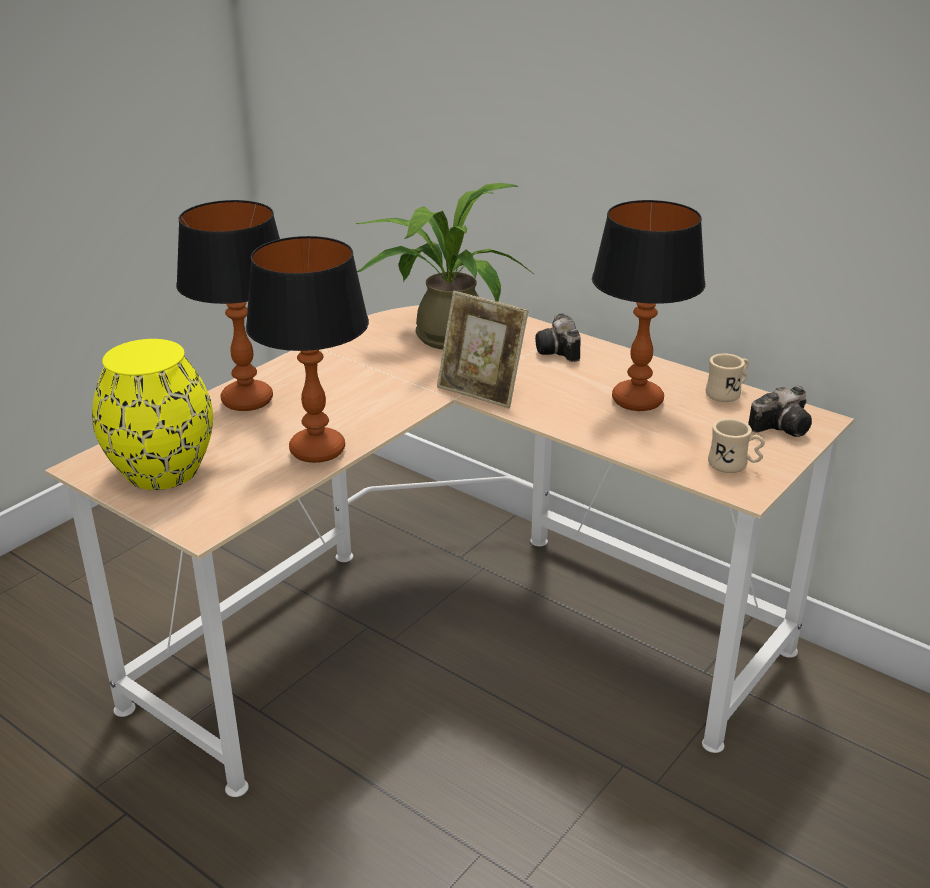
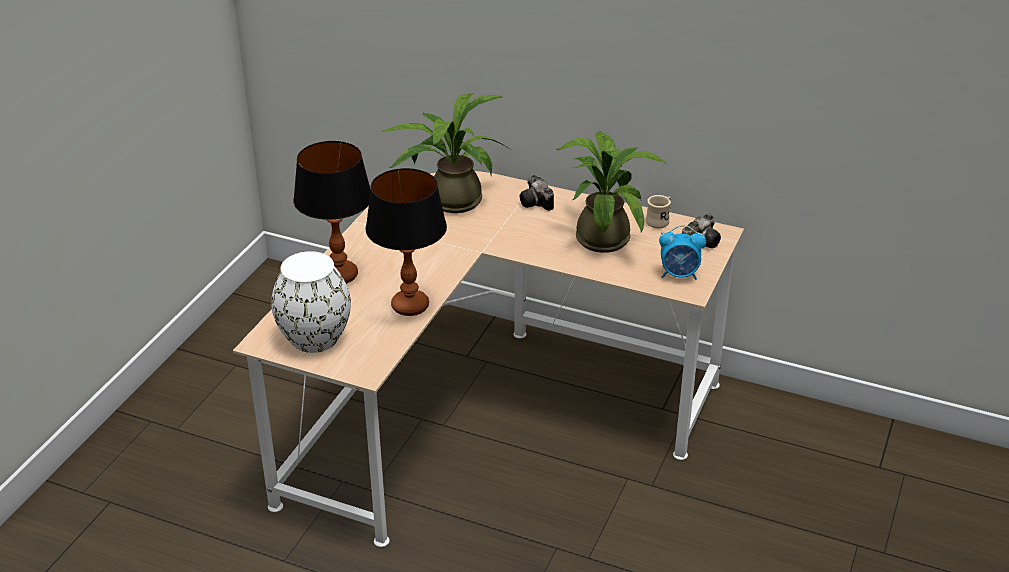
camera: 15 degrees left, 5 degrees up
(161, 471) = (313, 338): yellow vase -> white vase
(481, 392) = (497, 244): picture frame -> none
(638, 401) = (604, 235): table lamp -> potted plant
(734, 465) = (679, 275): beige mug -> alarm clock

